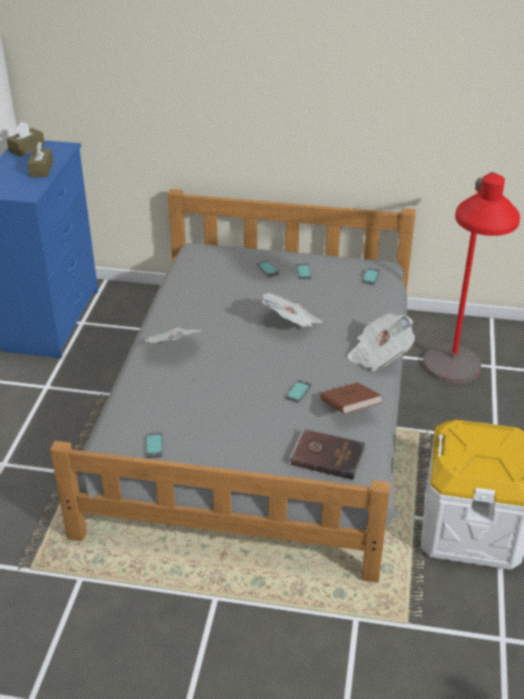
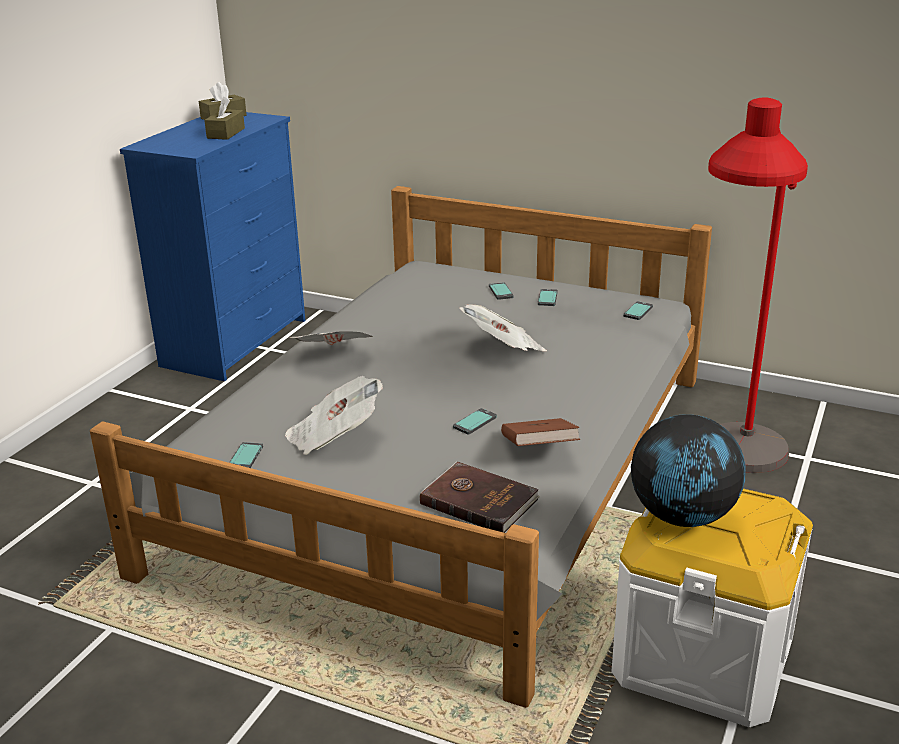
camera: 15 degrees right, 10 degrees down
(379, 355) = (611, 395): newspaper -> newspaper (334, 437)
(464, 452) = (683, 516): none -> globe

